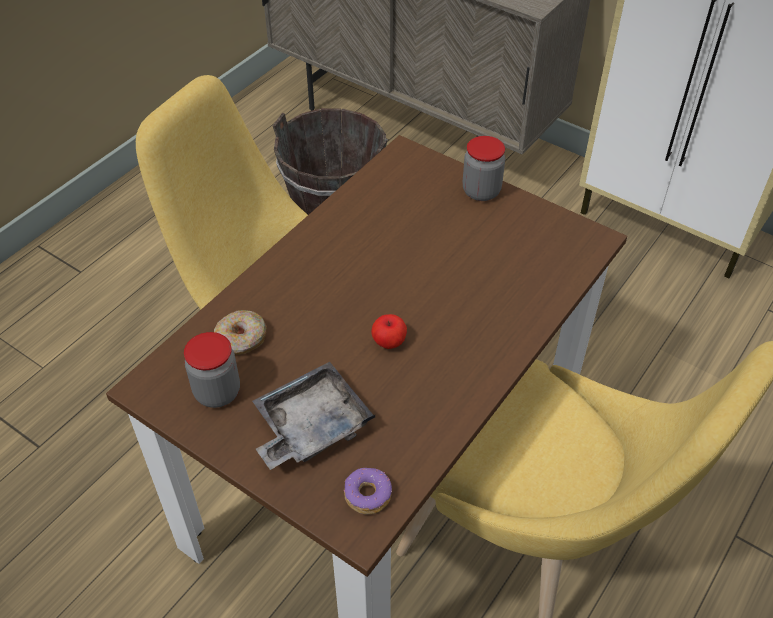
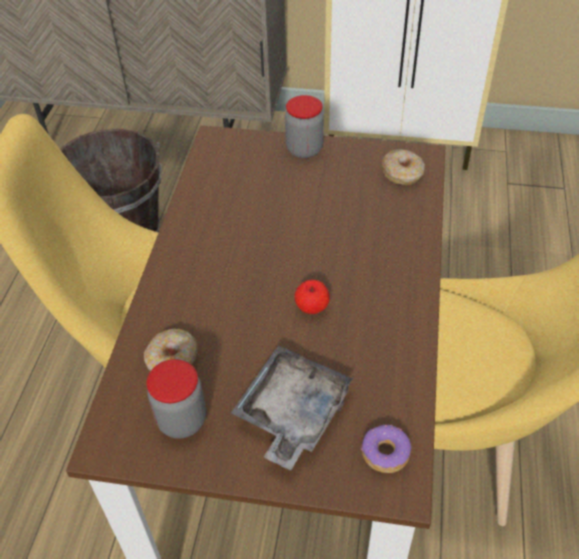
camera: 25 degrees left, 0 degrees up
(562, 248) = (402, 173): none -> donut

